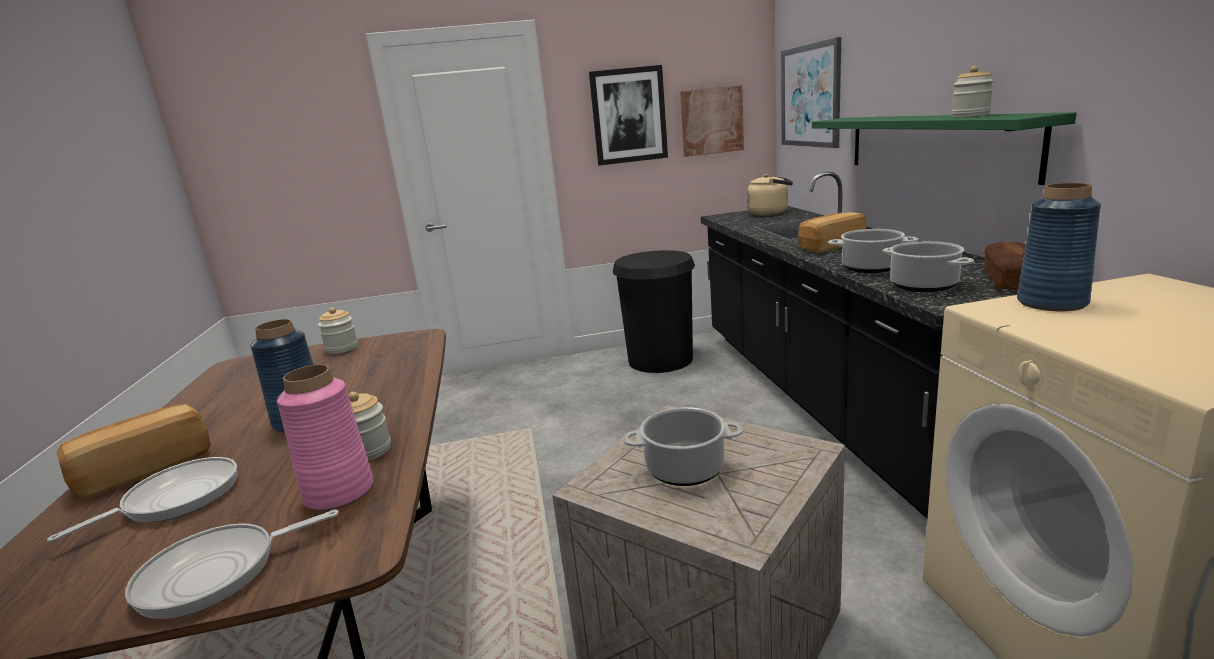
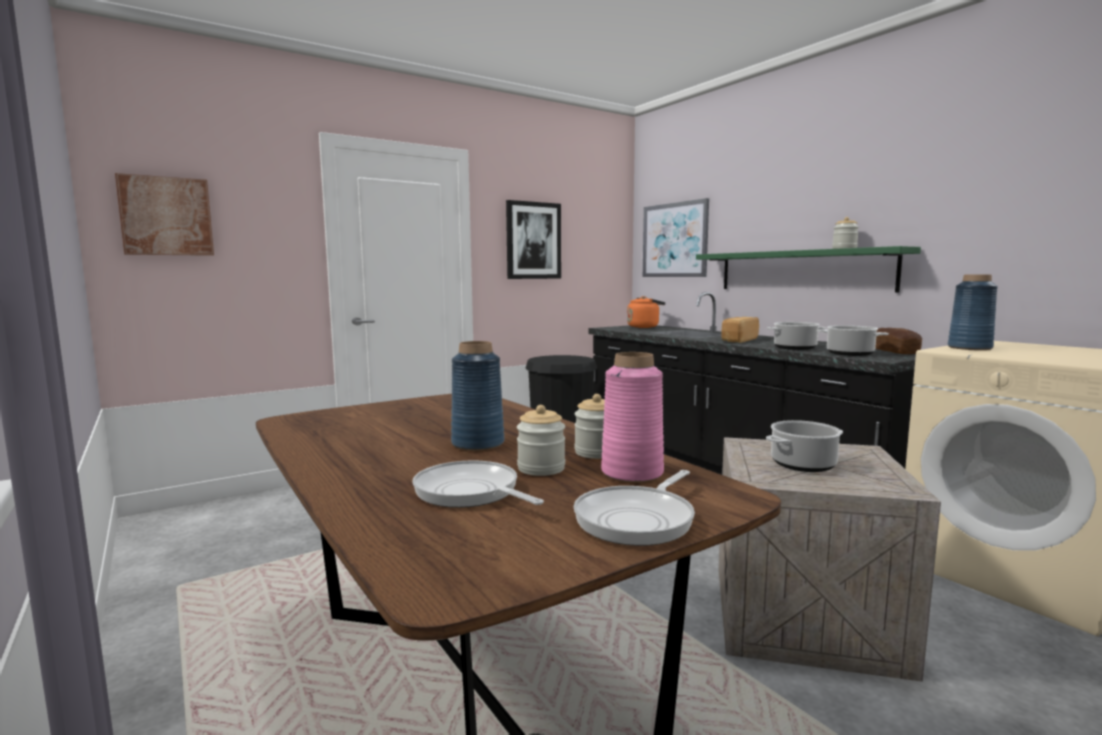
camera: 25 degrees left, 10 degrees down
(145, 469) = (373, 481): bread -> none
(175, 499) = (470, 492): frying pan -> frying pan turned 60 degrees counterclockwise
(342, 348) = (397, 405): jar -> jar (541, 468)
(711, 121) = (591, 253): picture -> picture (166, 216)
(770, 213) = (644, 327): beige kettle -> orange kettle

